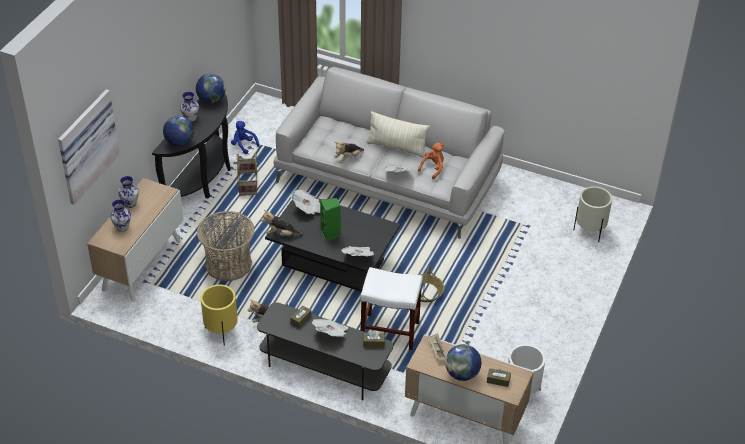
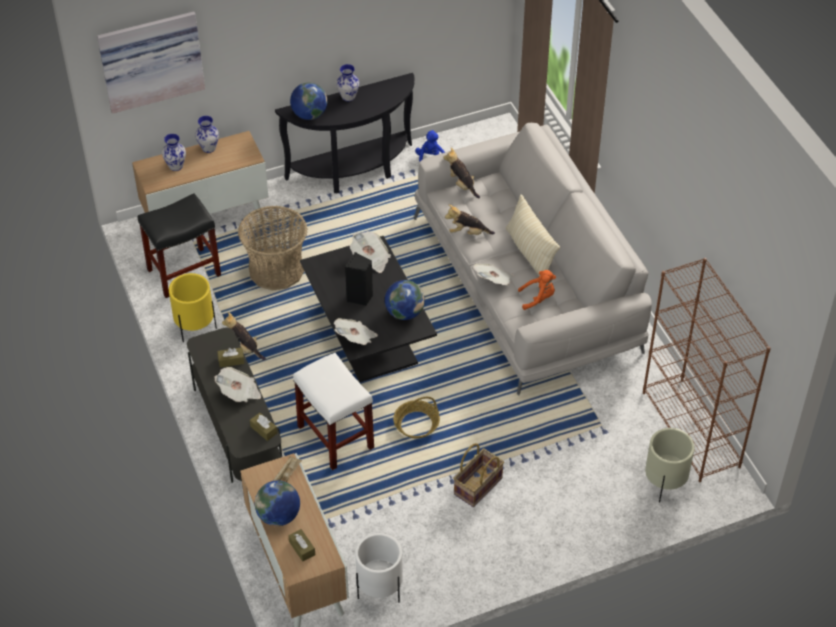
camera: 45 degrees right, 5 degrees up
(169, 305) = (183, 273): none -> black stool
(211, 100) = (390, 89): globe -> globe (404, 313)
(248, 184) = (387, 203): basket -> basket (478, 487)
(281, 234) = (317, 267): plush toy -> plush toy (461, 185)
(330, 234) = (360, 298): green speaker -> black speaker
(567, 195) = (691, 430): none -> brown bookcase

